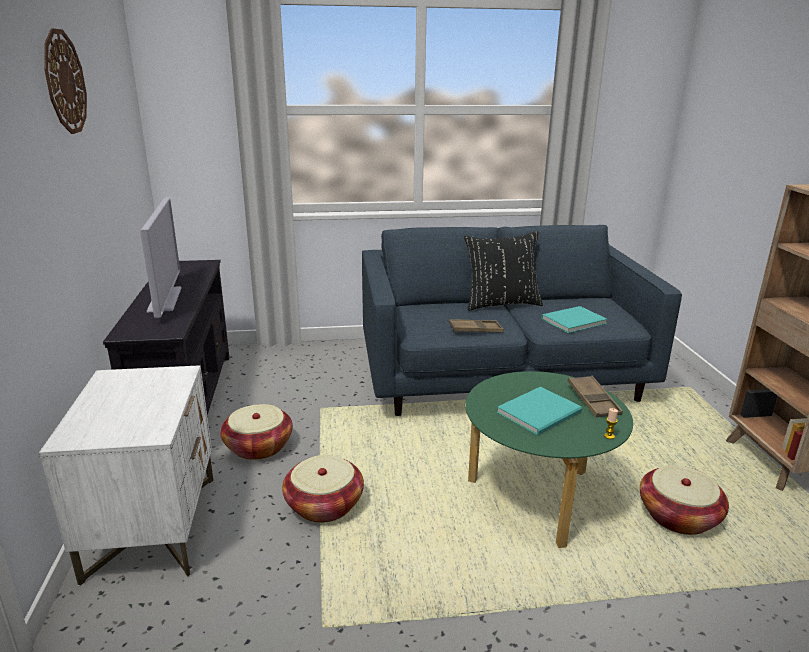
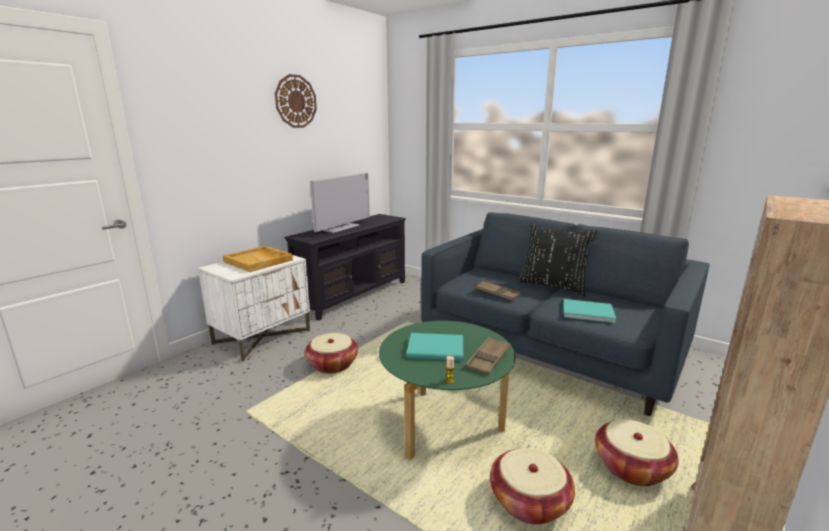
camera: 45 degrees right, 5 degrees down
(132, 396) = (259, 261): none -> beige tray
(258, 447) = (350, 326): basket -> basket (631, 467)

